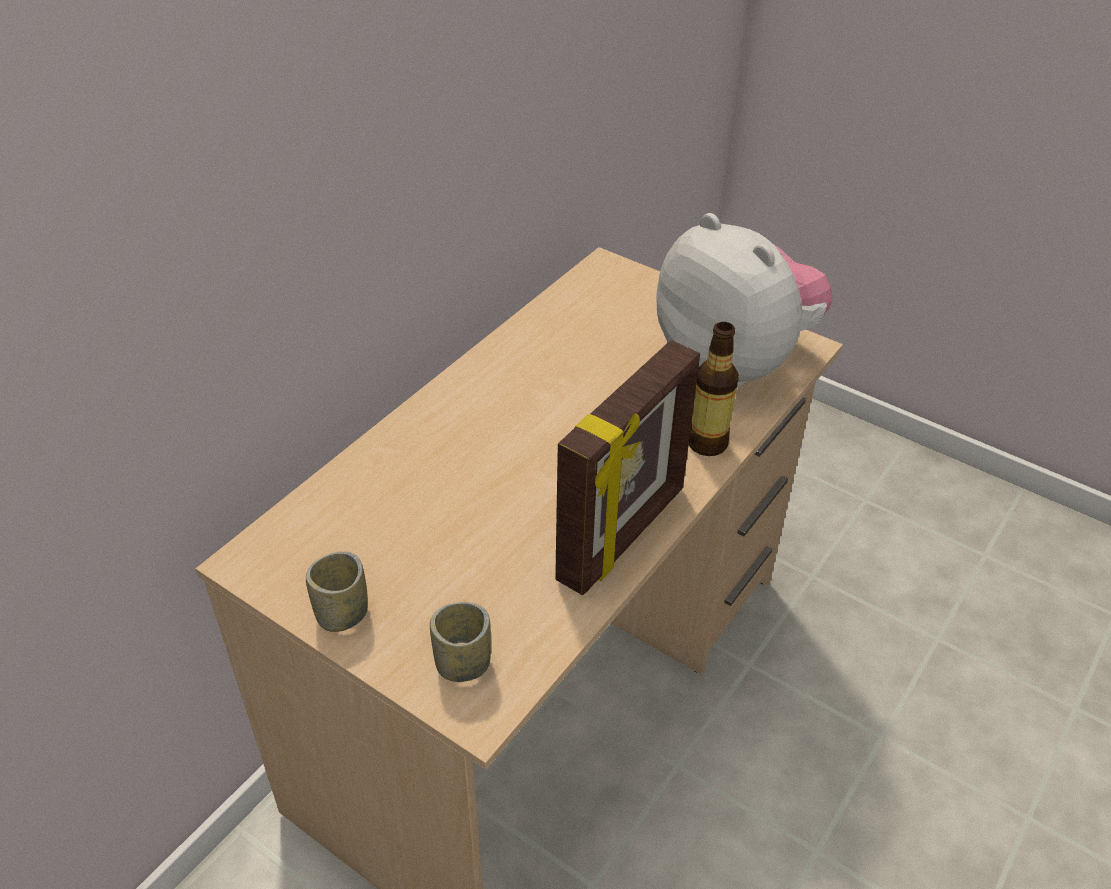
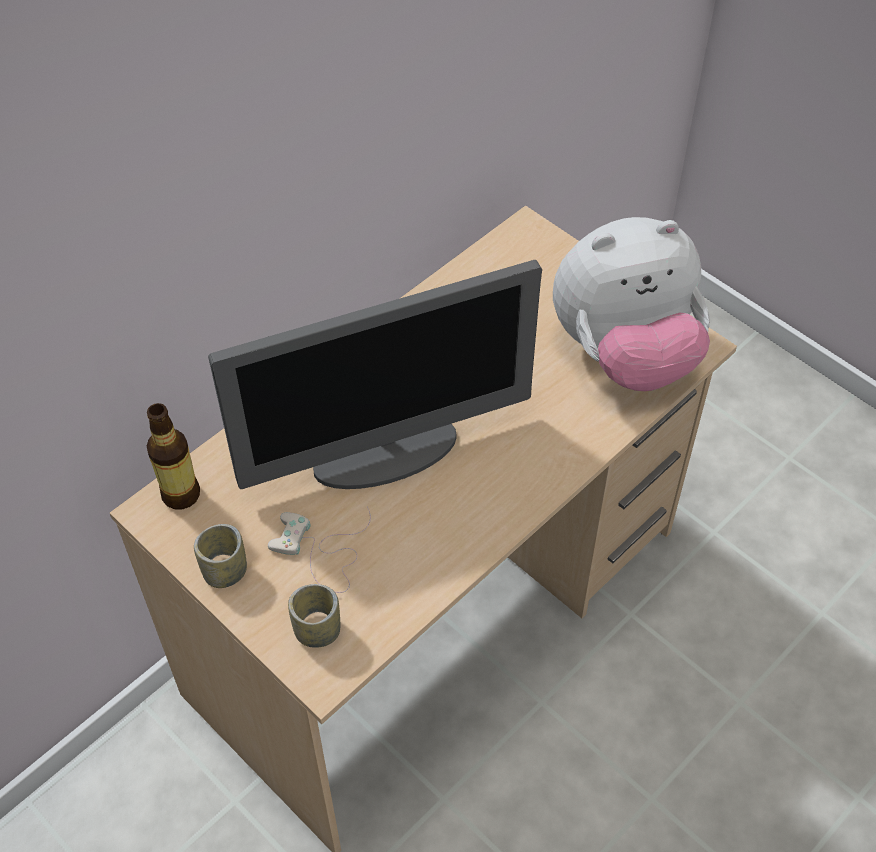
camera: 10 degrees right, 10 degrees up
(452, 580) = (322, 552): none -> white game controller
(506, 475) = (387, 453): none -> monitor
(624, 535) = (479, 527): picture frame -> none
(707, 443) = (577, 441): bottle -> bottle (181, 494)
(734, 361) = (625, 354): plush toy -> plush toy turned 105 degrees clockwise

